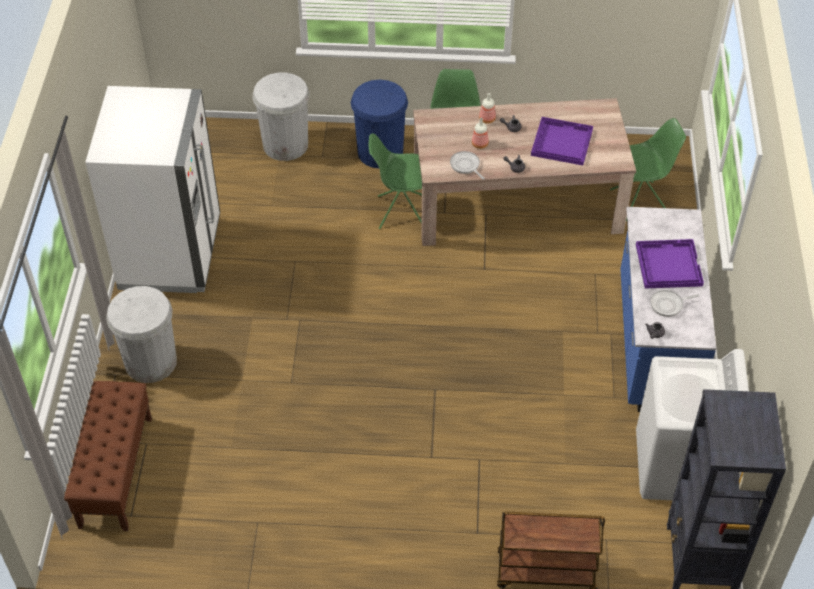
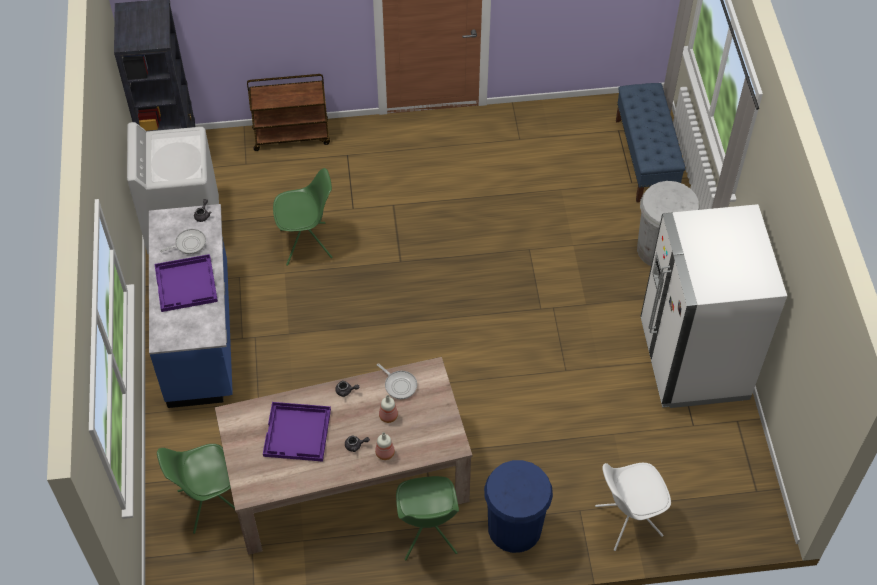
camera: 170 degrees right, 5 degrees up
(116, 471) = (645, 159): brown bench -> blue bench
(285, 145) = (627, 521): white trash can -> white chair
(400, 212) = (473, 447): green chair -> green chair (307, 244)

